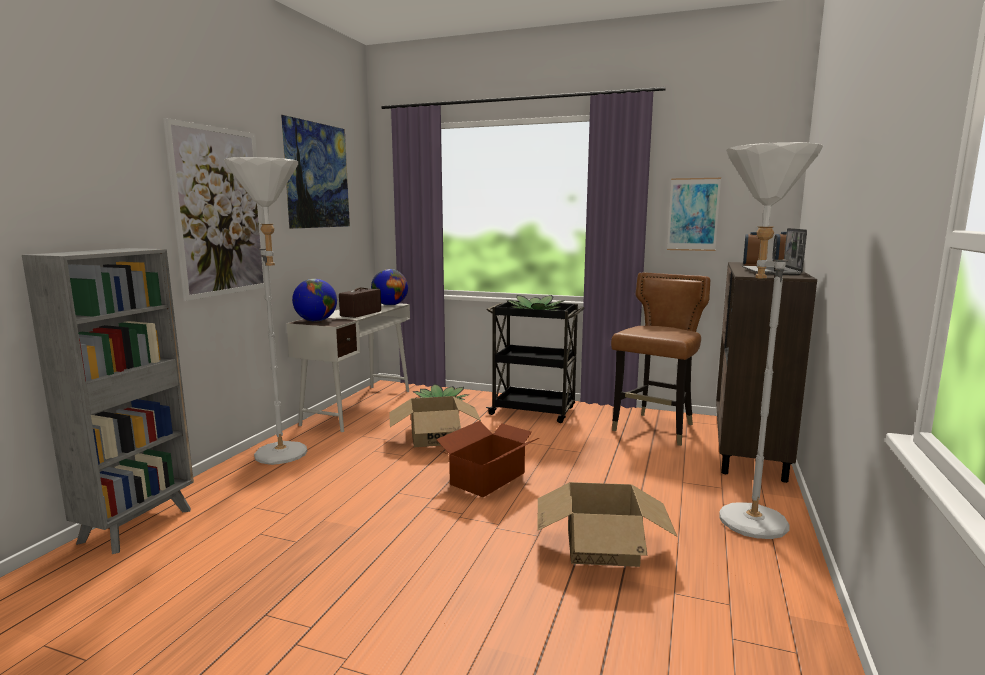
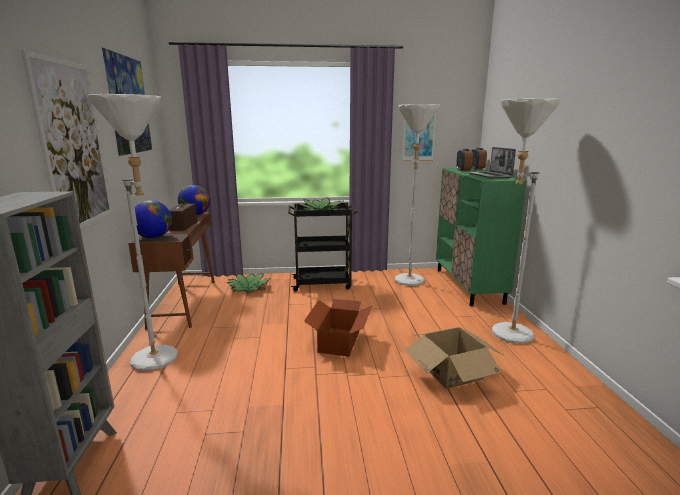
camera: 25 degrees left, 5 degrees up
(359, 406) = (184, 302): white desk -> brown desk
(435, 437) = (271, 317): cardboard box -> none
(656, 429) = (409, 283): brown chair -> white floor lamp
(748, 447) = (468, 286): brown cabinet -> green cabinet

